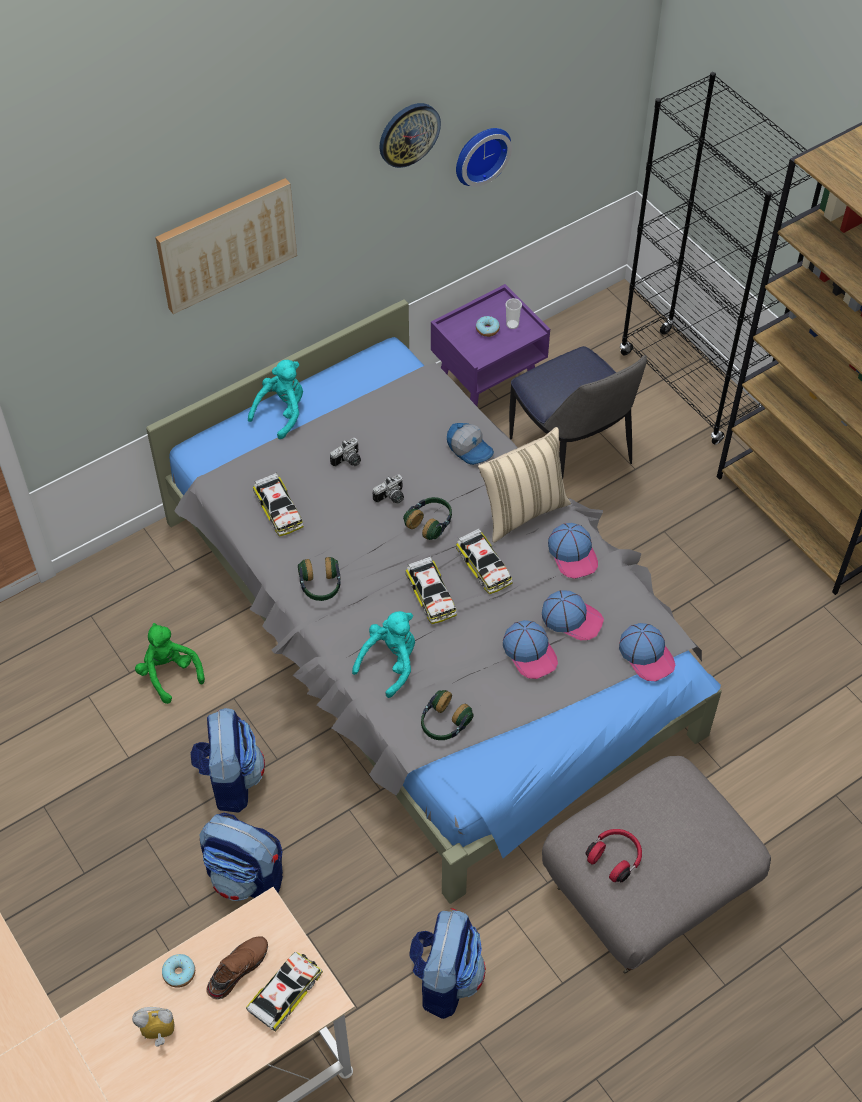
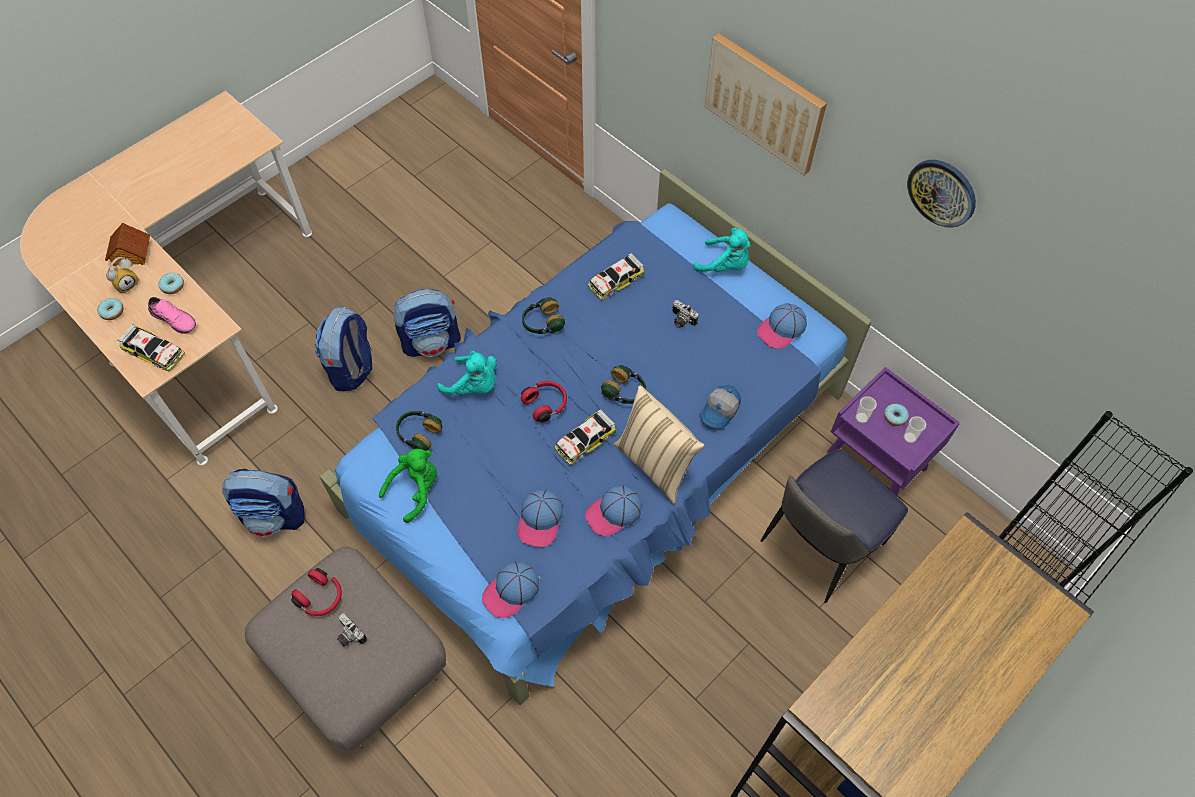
camera: 80 degrees right, 5 degrees up
(104, 1032) = (131, 254): none -> toy house
(158, 1035) = (127, 284): alarm clock -> alarm clock turned 60 degrees clockwise
(169, 673) = (518, 285): green plush toy -> green plush toy (416, 490)
(203, 1052) = (112, 312): none -> donut
(237, 968) = (175, 319): brown shoe -> pink shoe
(391, 498) = (647, 358): camera -> camera (349, 636)
(429, 628) = (594, 454): grey bed -> blue bed
(431, 595) = (546, 404): toy car -> red headphones
(480, 153) = (997, 290): wall clock -> none
(483, 354) = (861, 418): none -> cup
(530, 653) = (497, 490): cap -> cap (781, 329)

